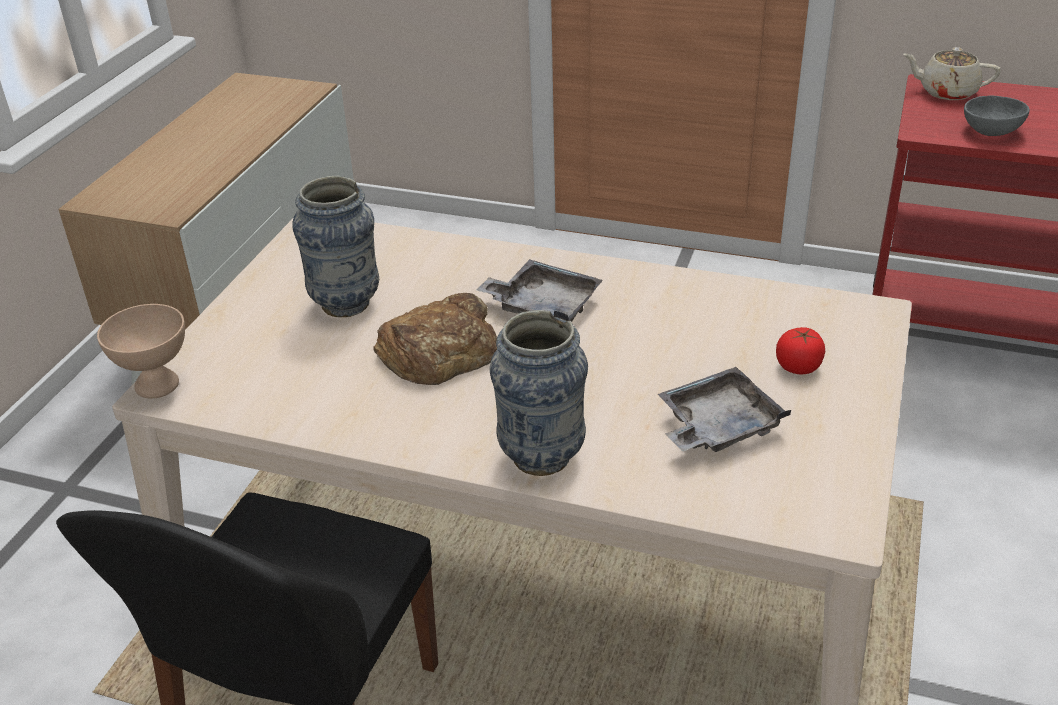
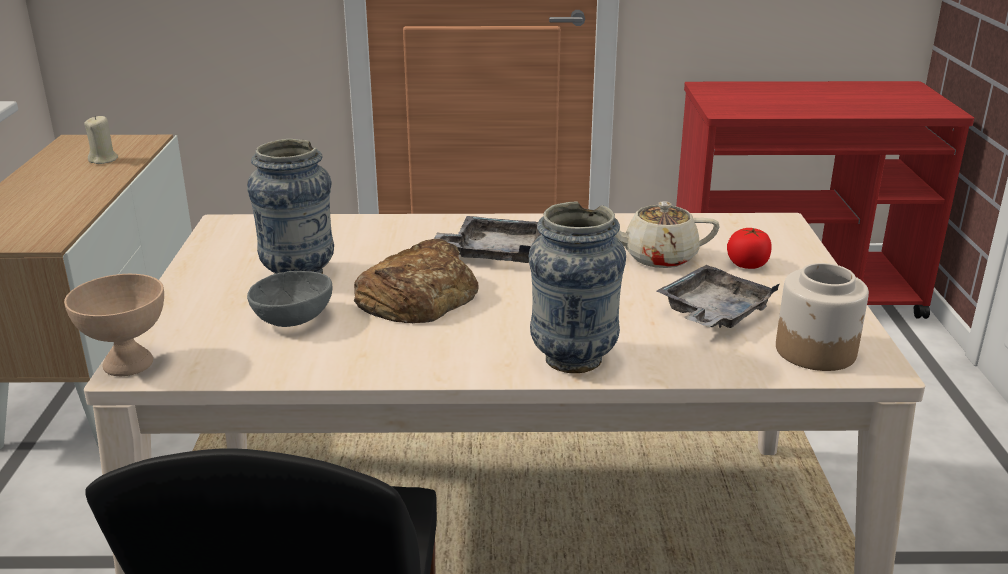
camera: 20 degrees left, 10 degrees down
(259, 112) = (103, 160): none -> beige candle
(794, 497) = (816, 351): none -> jar
(946, 92) = (722, 89): beige teapot -> beige teapot (658, 257)
(990, 131) = (773, 108): grey bowl -> grey bowl (291, 318)

